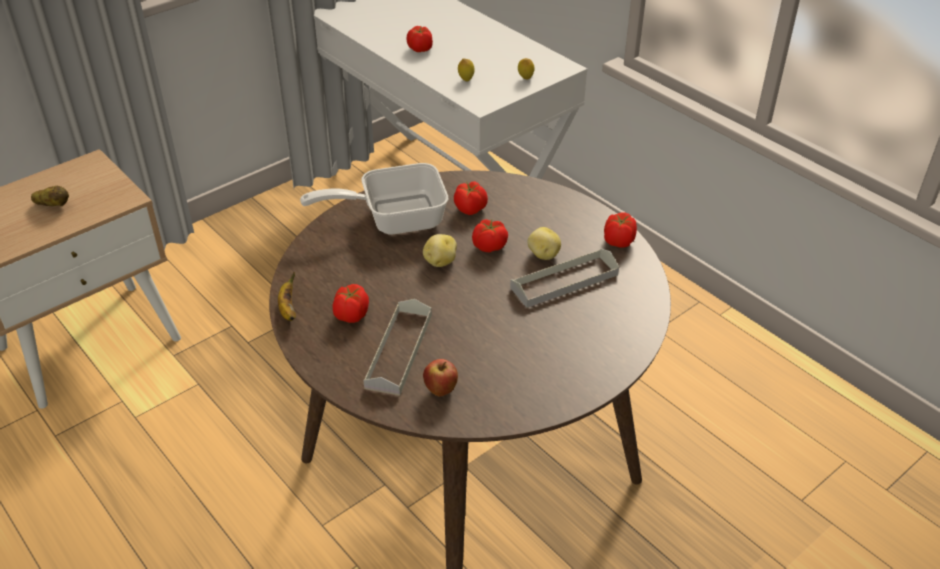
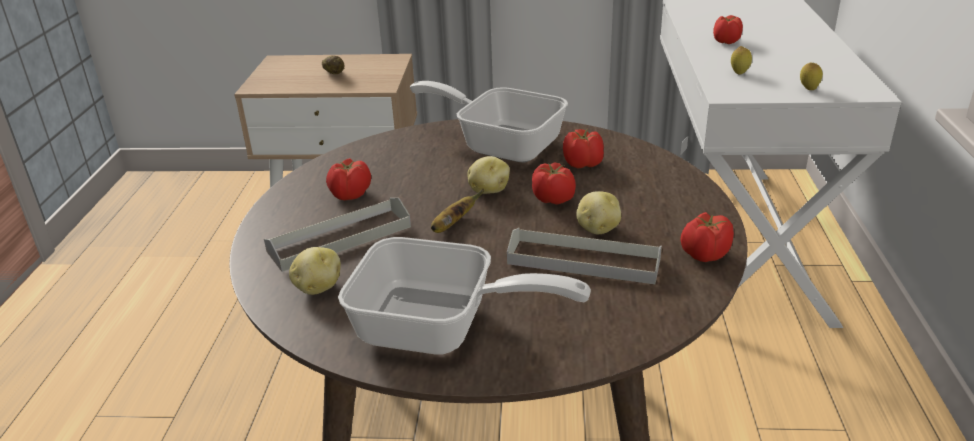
camera: 45 degrees right, 10 degrees down
(288, 309) = (315, 169): banana -> banana (453, 225)
(441, 390) = (317, 287): apple -> potato
(550, 370) = (441, 329): none -> frying pan

